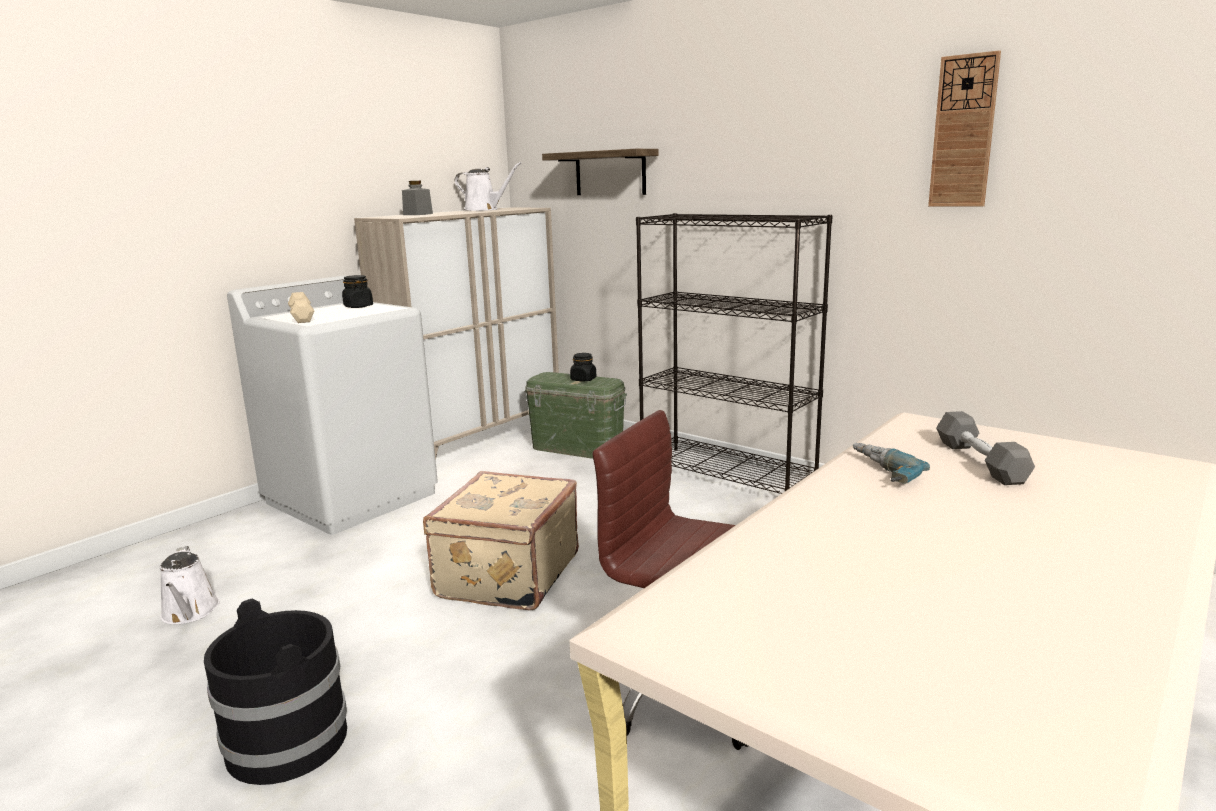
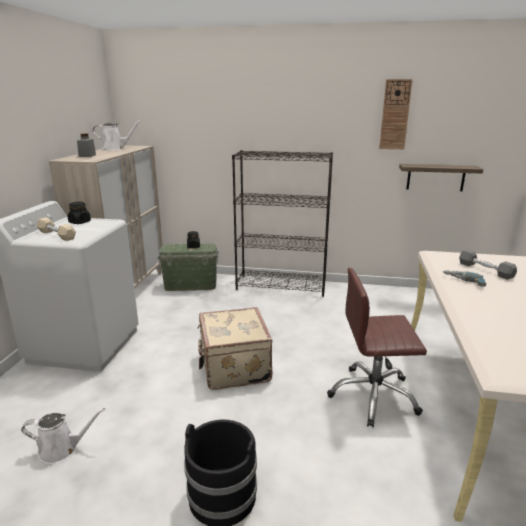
camera: 30 degrees left, 5 degrees up
(190, 613) = (62, 449): white watering can -> white watering can turned 45 degrees counterclockwise
(610, 173) = (194, 126): shelf -> shelf (435, 177)

